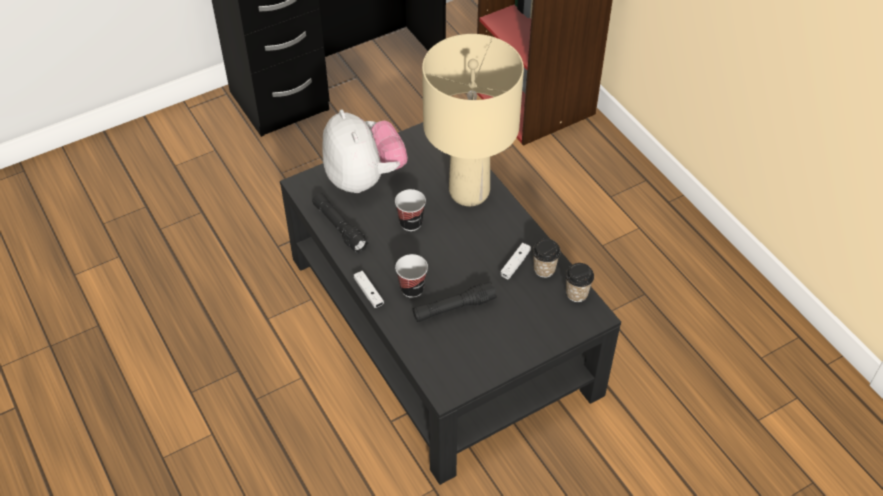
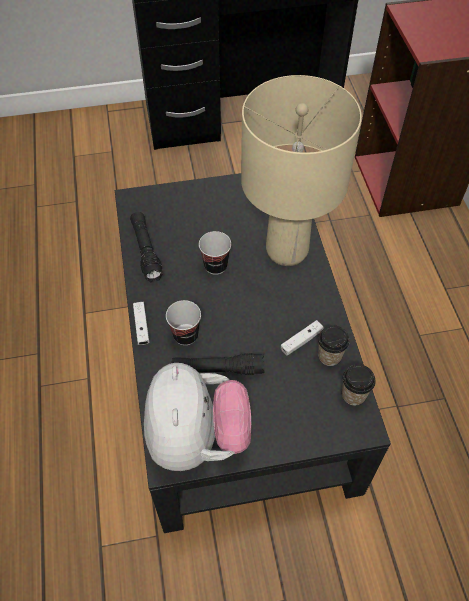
camera: 20 degrees right, 5 degrees up
(364, 178) = (192, 209): plush toy -> plush toy (197, 438)

